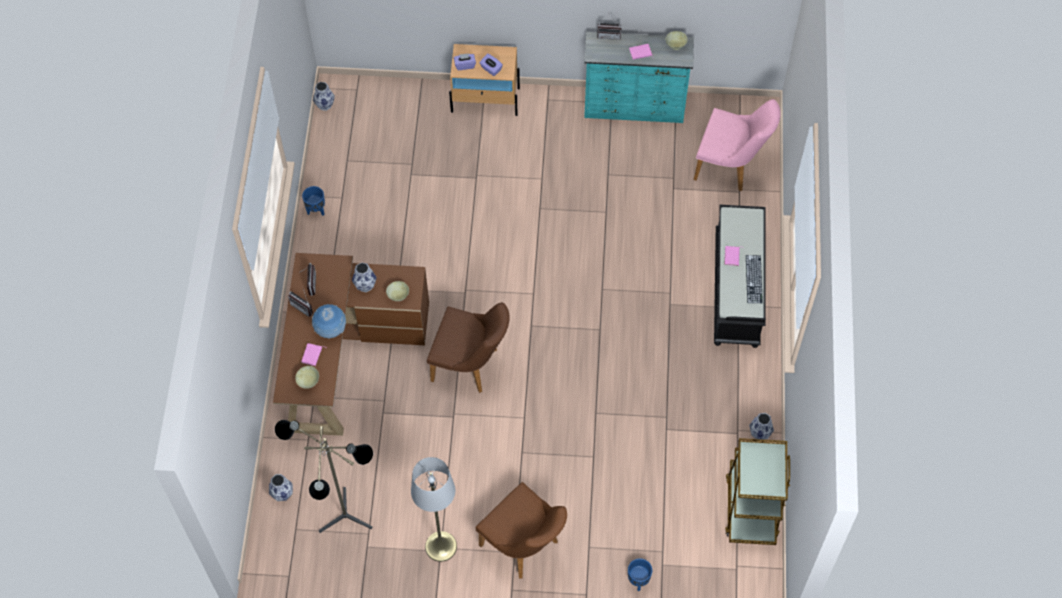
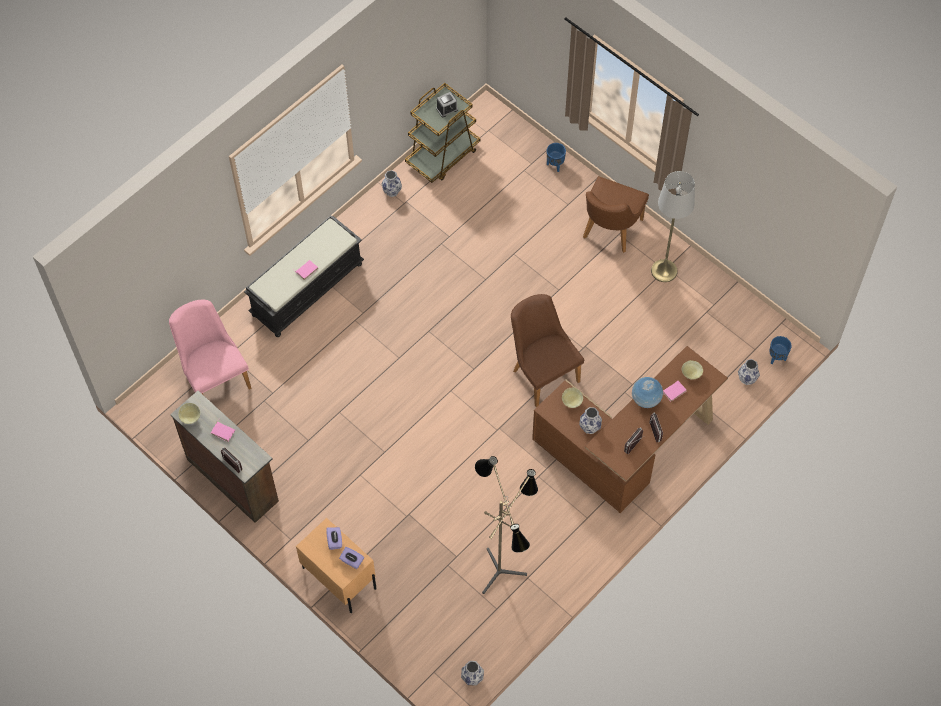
camera: 140 degrees left, 0 degrees up
(316, 210) = (557, 582): blue planter -> blue planter (777, 358)
(343, 522) = (718, 331): floor lamp -> floor lamp (504, 569)
(525, 547) = (609, 232): brown chair -> brown chair turned 150 degrees counterclockwise
(634, 108) = (233, 478): turquoise dresser -> brown dresser
(754, 279) = (309, 245): keyboard -> none
(758, 475) = (447, 109): none -> alarm clock

